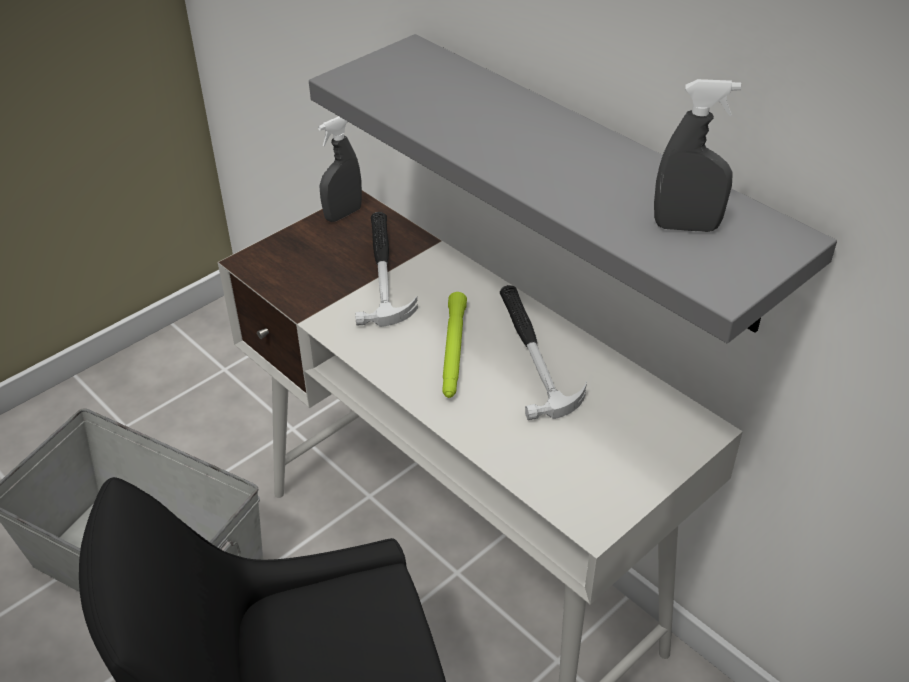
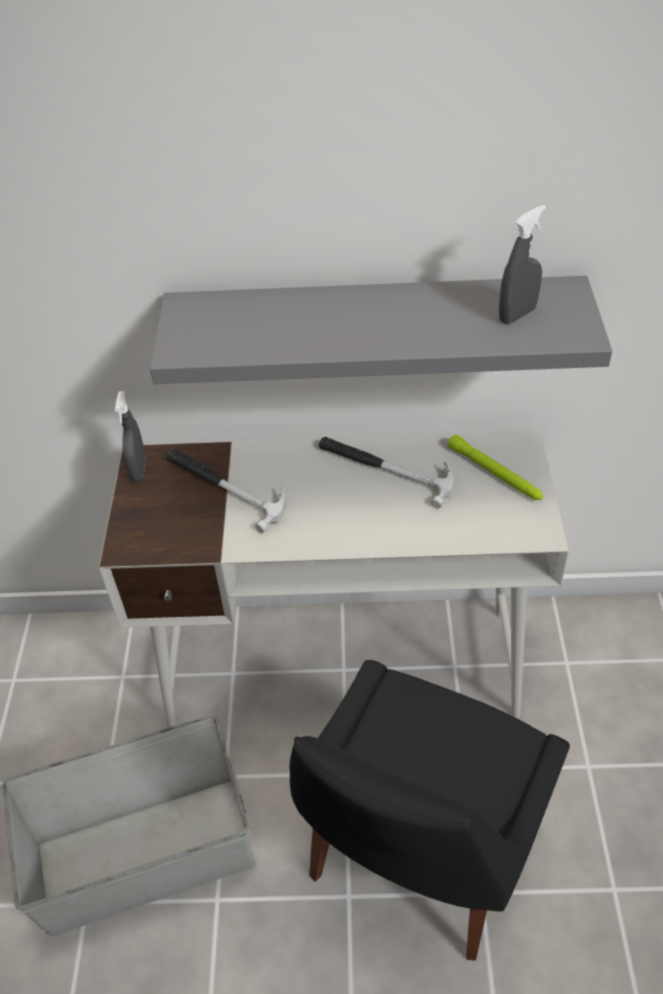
camera: 45 degrees left, 5 degrees up
(453, 351) = (341, 503): green flashlight -> green flashlight (495, 473)

